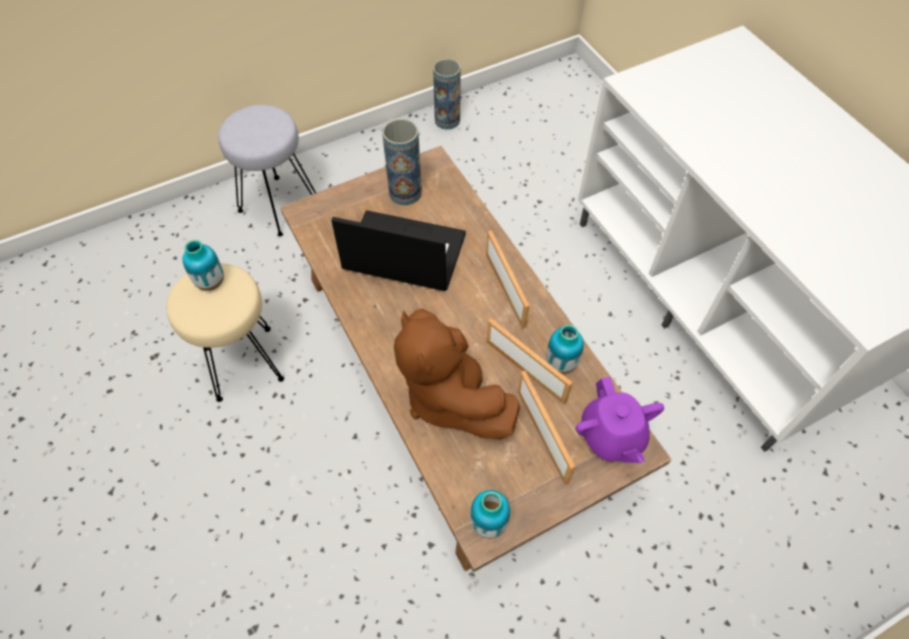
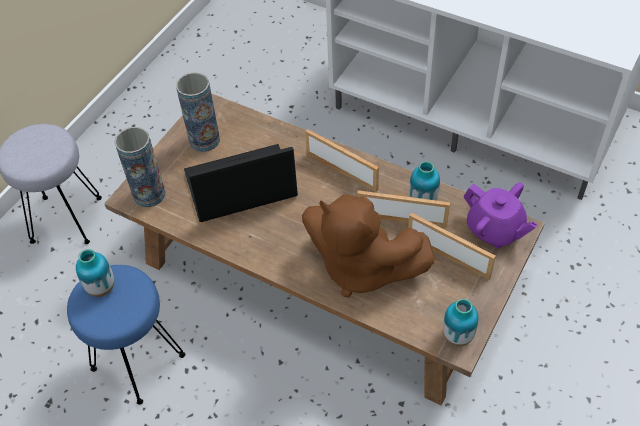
camera: 30 degrees left, 5 degrees down
(244, 362) = (137, 361): beige stool -> blue stool
(447, 120) = (165, 78): vase -> vase (149, 194)

